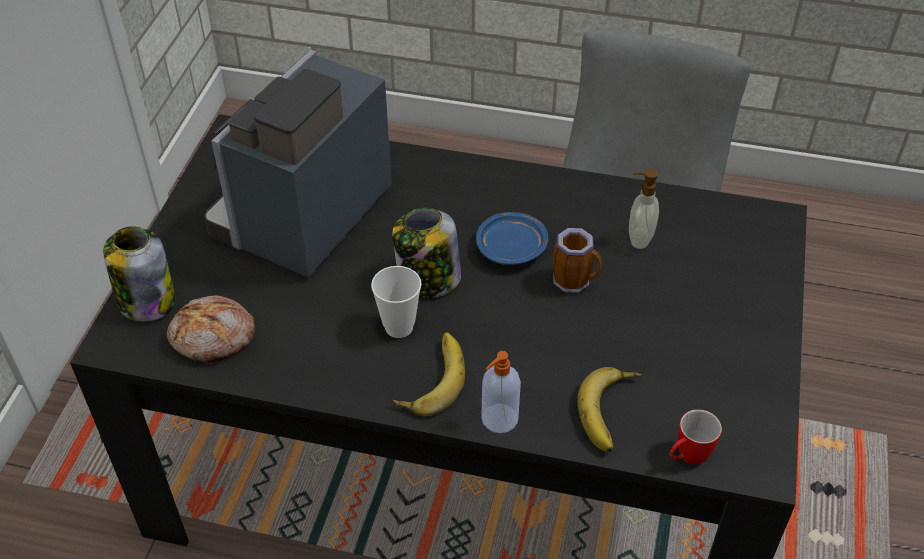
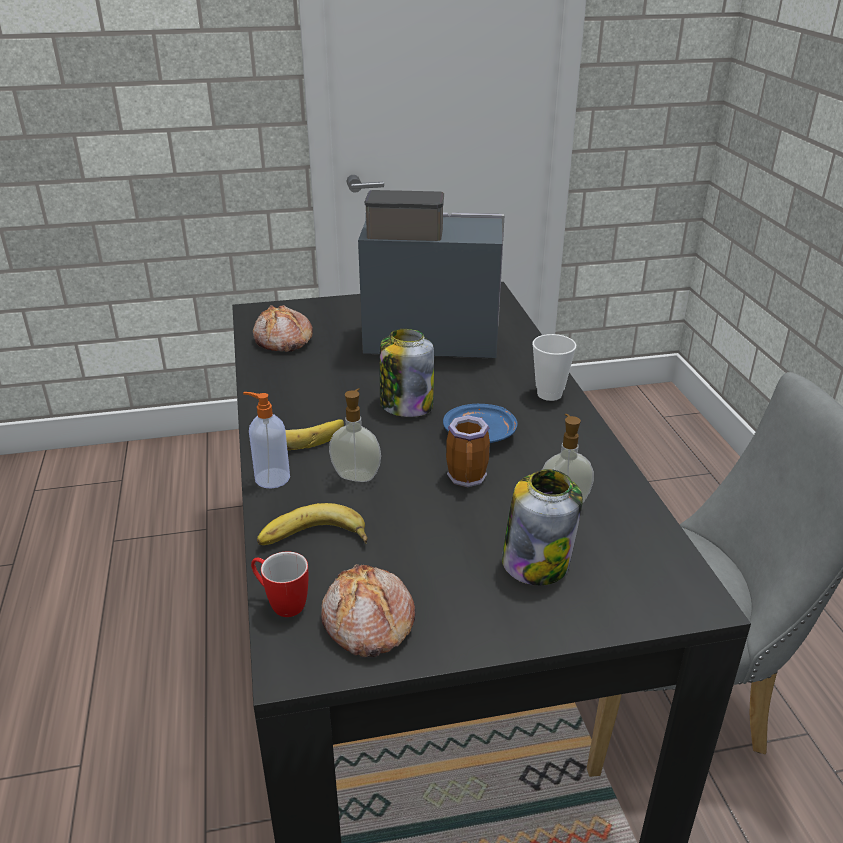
camera: 65 degrees right, 15 degrees down
(146, 300) = (300, 310): jar -> jar (536, 562)
(399, 327) = (343, 406): cup -> cup (549, 394)
(529, 354) = (356, 475): none -> soap dispenser
(731, 408) = (366, 622): none -> bread

